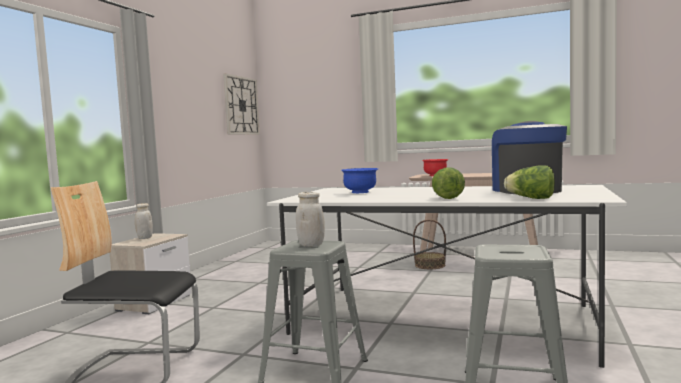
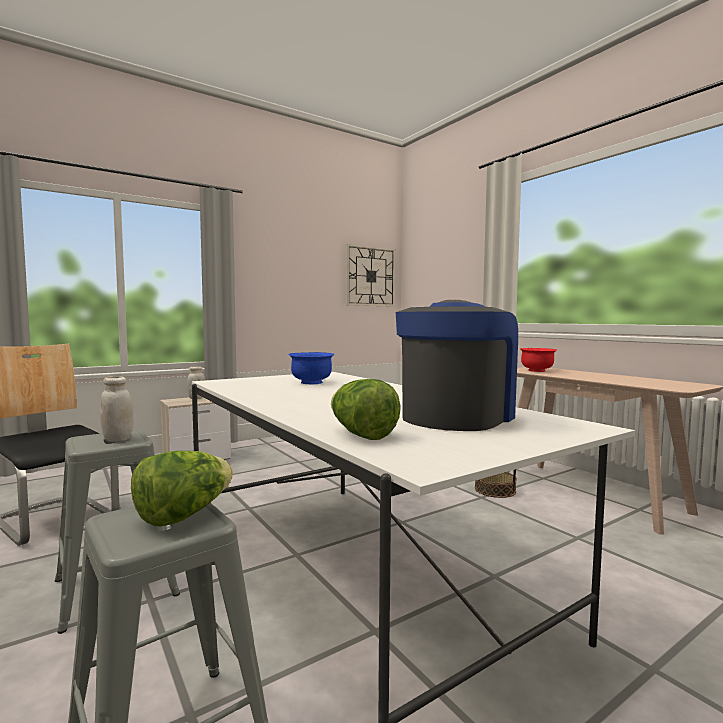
camera: 35 degrees right, 0 degrees up
(447, 197) = (311, 408): lettuce -> lettuce (183, 515)

